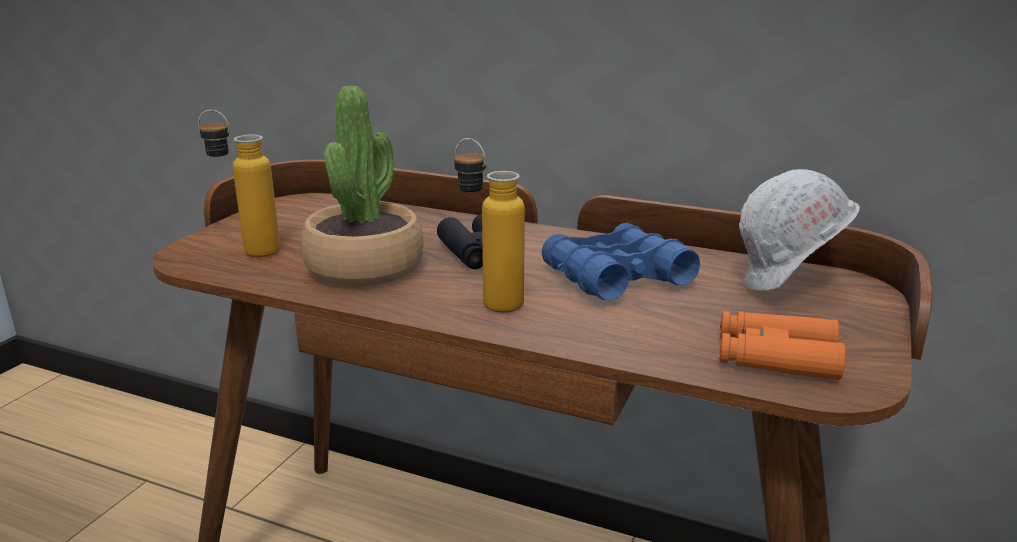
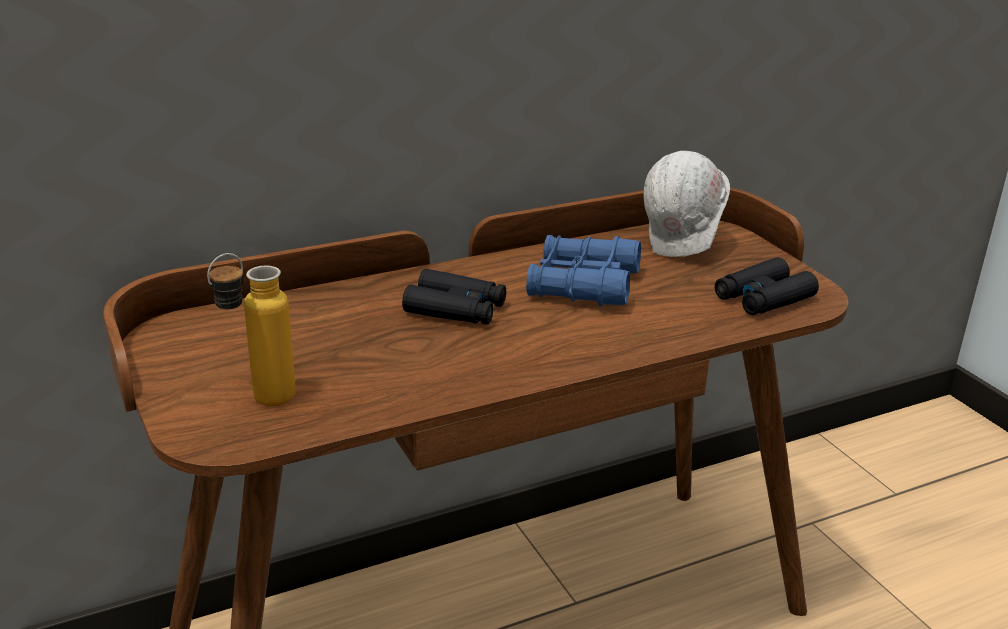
camera: 50 degrees left, 5 degrees up
(365, 267) = (400, 364): potted plant -> none
(489, 301) = (551, 344): bottle -> none
(776, 358) = (763, 298): orange binoculars -> black binoculars

